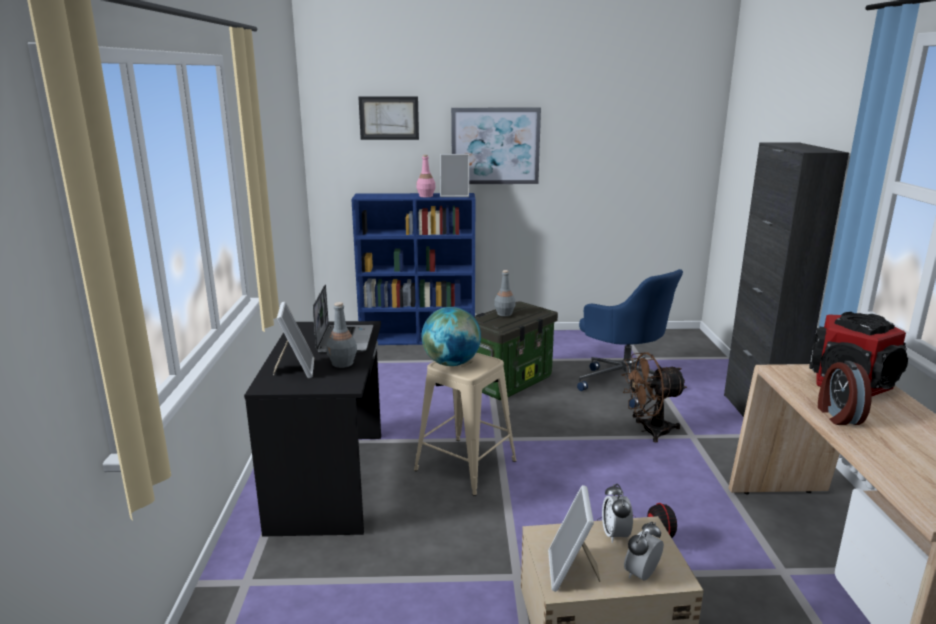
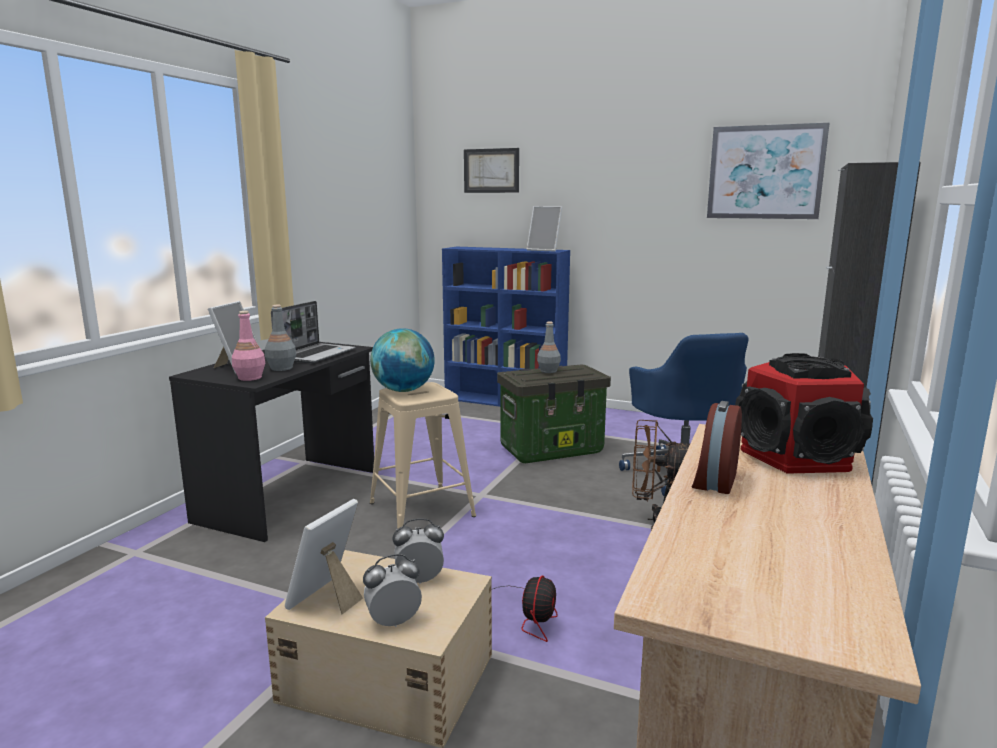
camera: 25 degrees right, 5 degrees down
(426, 196) = (515, 249): pink bottle -> pink bottle (250, 378)
(495, 146) = (595, 200): picture -> picture (765, 172)
(615, 535) = (419, 580): alarm clock -> alarm clock turned 60 degrees clockwise

